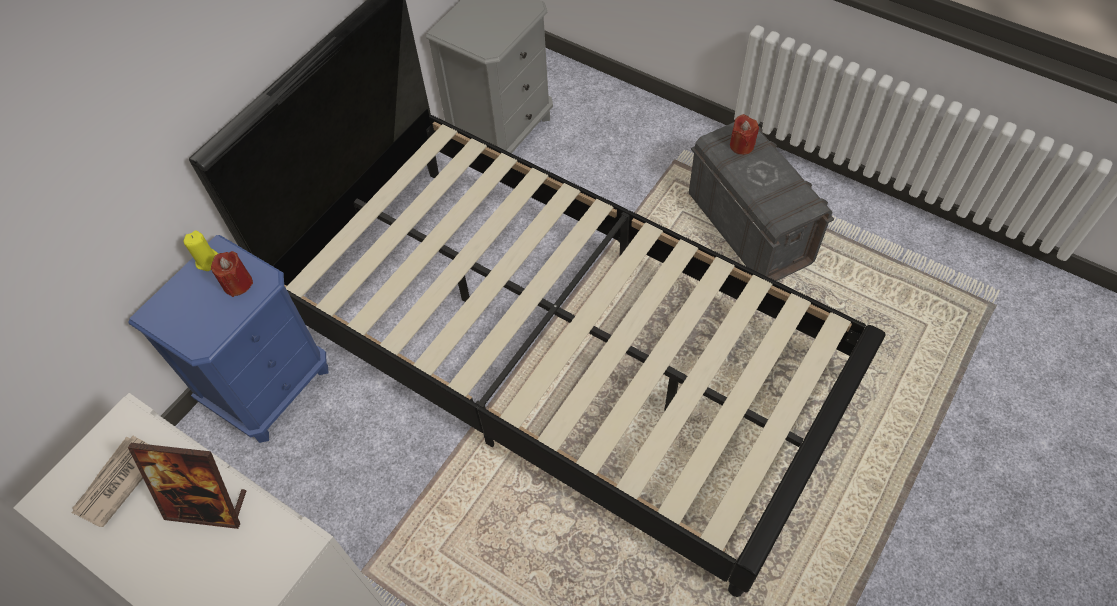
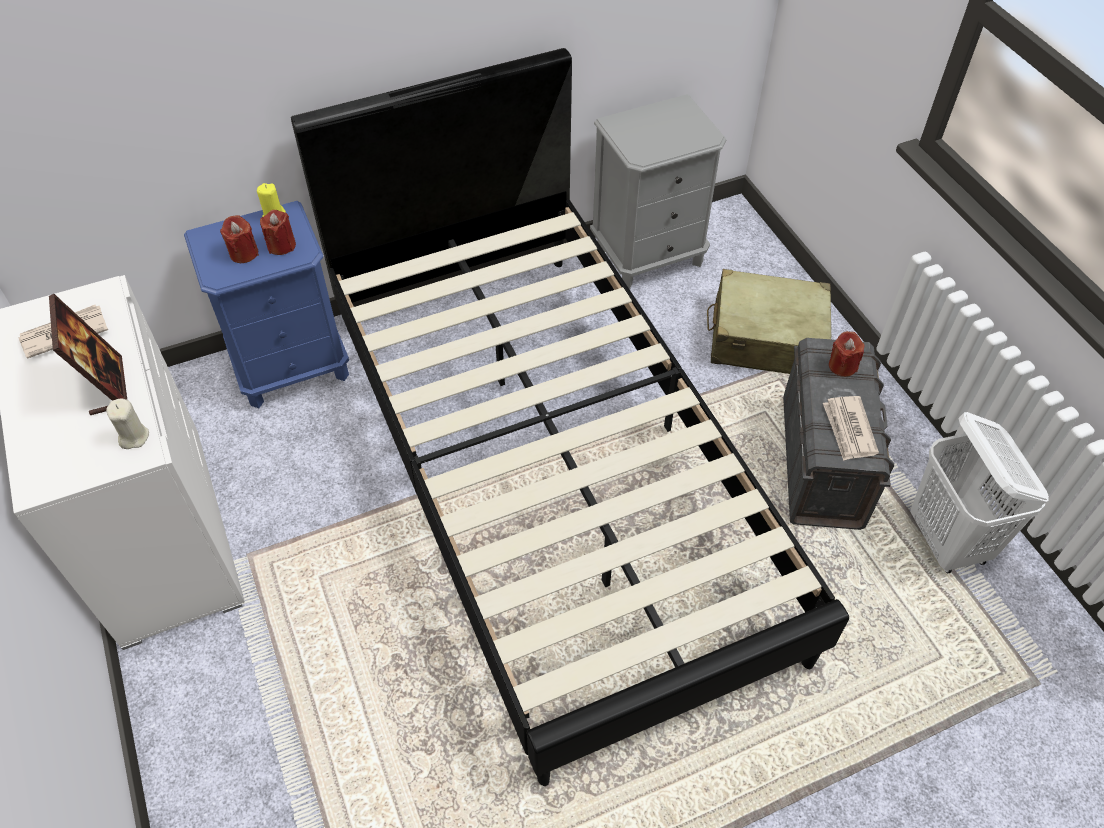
camera: 30 degrees right, 5 degrees down
(207, 309) = (244, 253): none -> red candle
(208, 506) = (107, 386): picture frame -> picture frame turned 150 degrees counterclockwise
(276, 535) = (133, 437): none -> beige candle
(641, 153) = (766, 338): none -> beige suitcase
(782, 192) = (849, 430): none -> newspaper
(872, 238) = (948, 541): none -> white laundry basket

